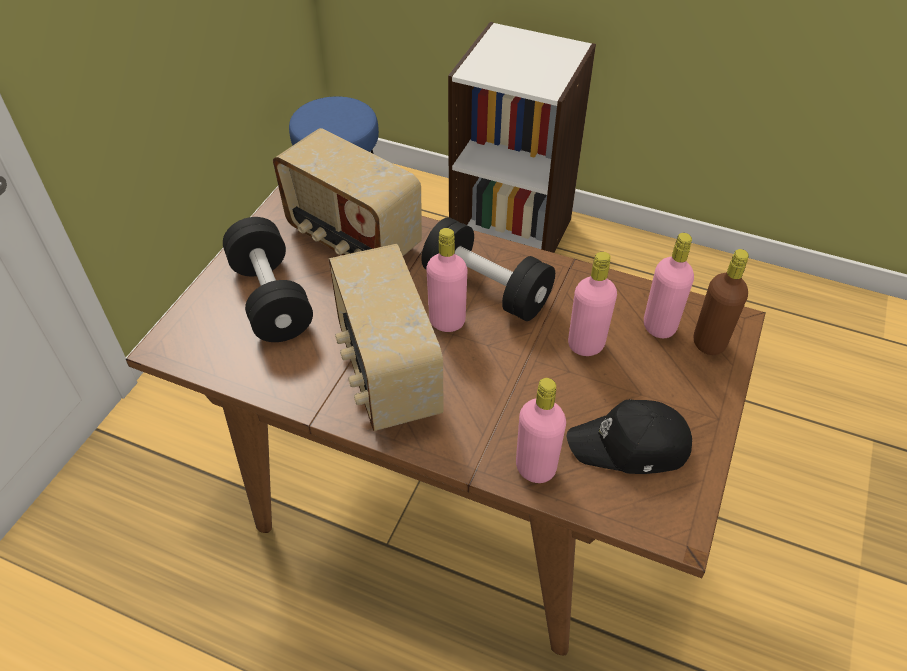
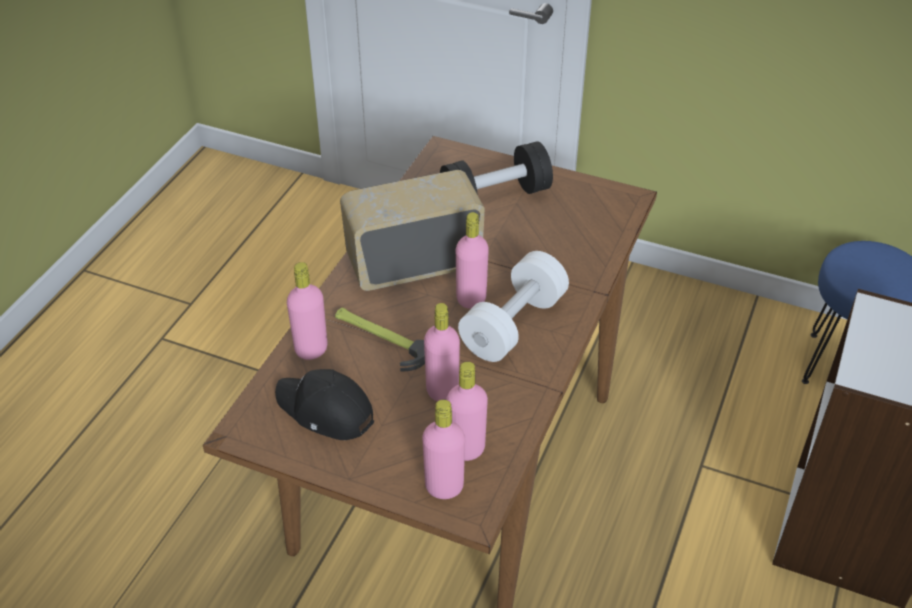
camera: 90 degrees right, 5 degrees down
(352, 240) = (572, 237): radio -> none
(486, 289) = (513, 325): black dumbbell -> white dumbbell
(510, 397) = (383, 336): none -> hammer
(631, 446) = (325, 411): black cap -> black cap turned 60 degrees counterclockwise
(709, 342) = (444, 487): brown bottle -> pink bottle

